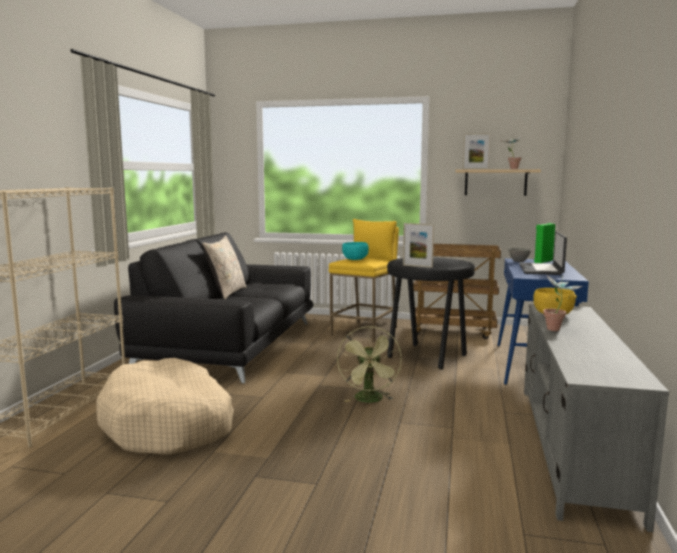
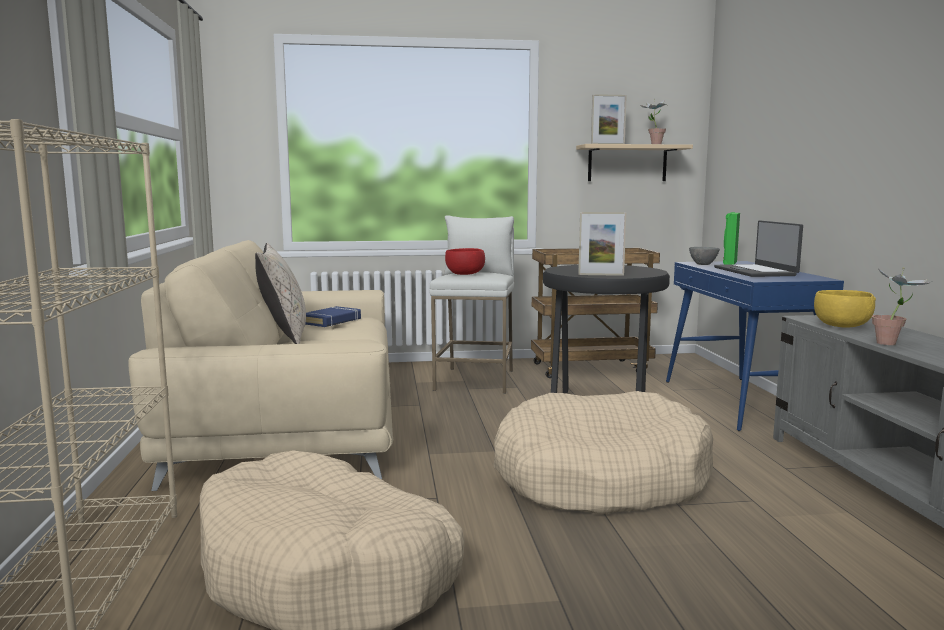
camera: 20 degrees left, 0 degrees up
(230, 345) = (293, 421): black sofa -> beige sofa
(265, 285) = (331, 321): none -> blue book
(355, 259) = (465, 274): turquoise bowl -> red bowl
(365, 331) = (475, 380): yellow stool -> white stool
(370, 400) = (600, 478): green fan -> beige dog bed

